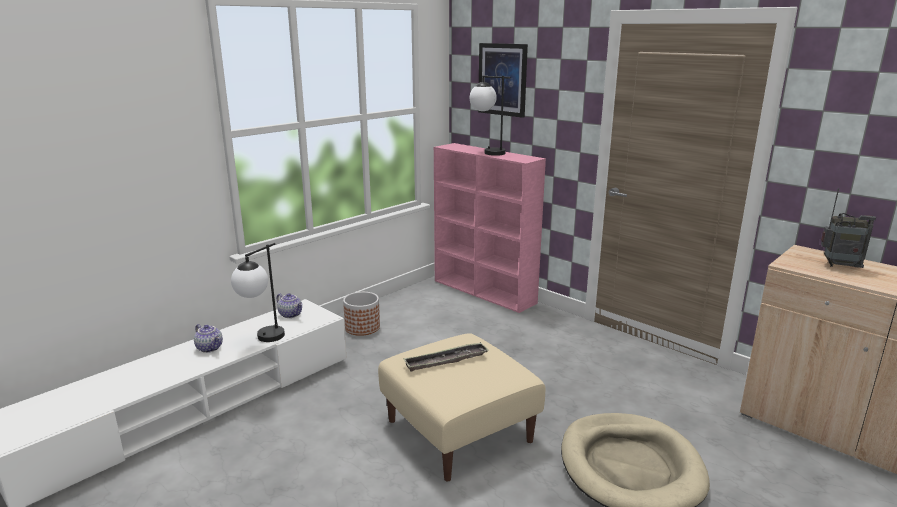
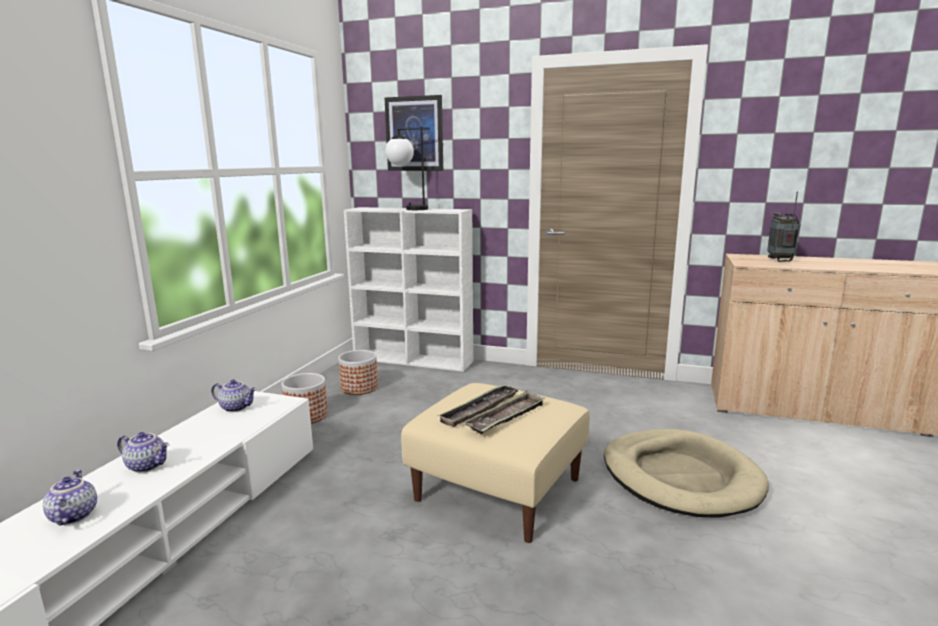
camera: 25 degrees left, 5 degrees down
(152, 372) = (72, 516): none -> teapot
(263, 340) = (221, 441): table lamp -> none
(419, 310) = (359, 388): none -> planter
(459, 373) = (506, 417): none -> tray
(485, 292) = (414, 360): pink bookcase -> white bookcase
(839, 266) = (780, 261): radio -> radio turned 75 degrees counterclockwise

